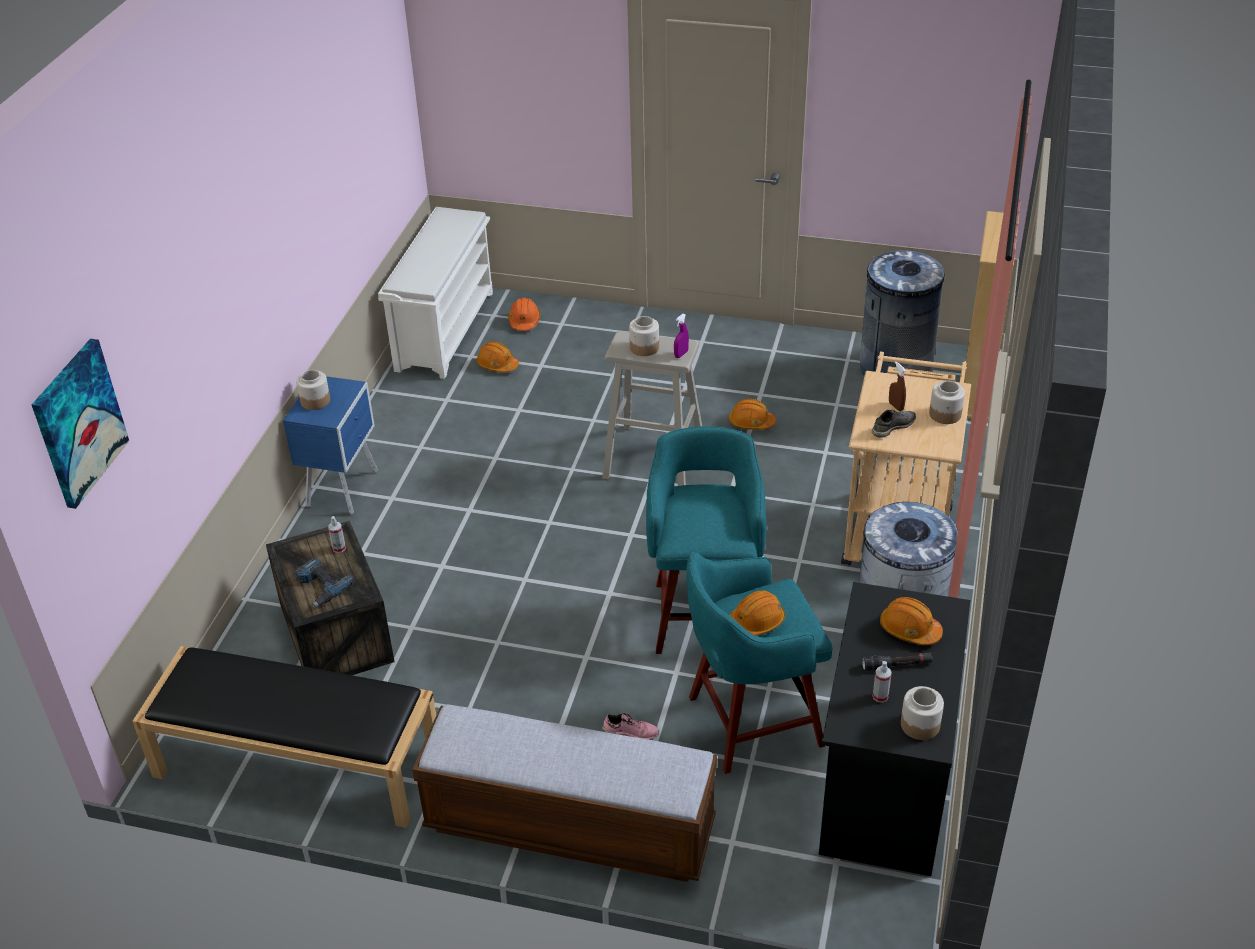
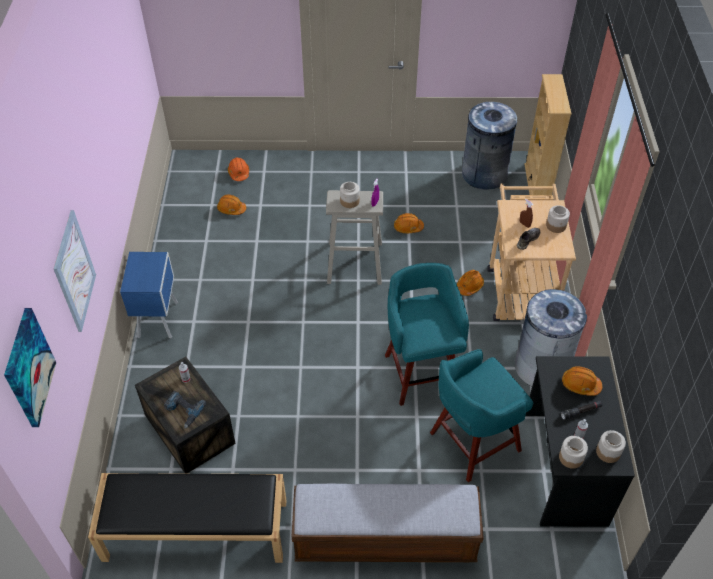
camera: 15 degrees left, 10 degrees up
(197, 344) = (74, 272): none -> picture
(315, 401) = (137, 272): jar -> jar (571, 457)
(444, 330) = (187, 187): white shoe rack -> none
(631, 732) = (402, 464): pink shoe -> none
(756, 622) = (484, 395): orange hard hat -> orange hard hat (469, 286)

